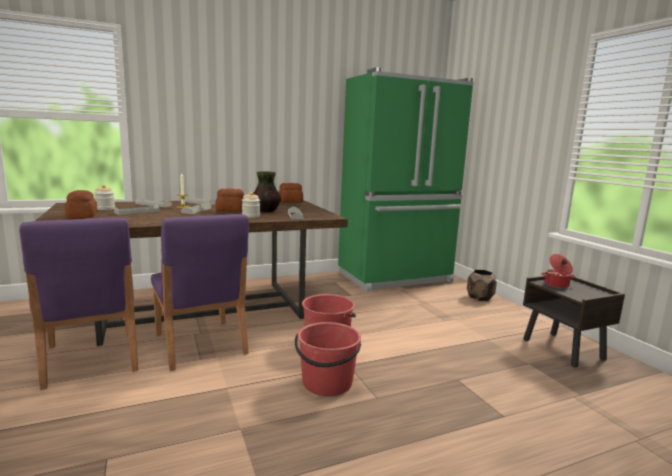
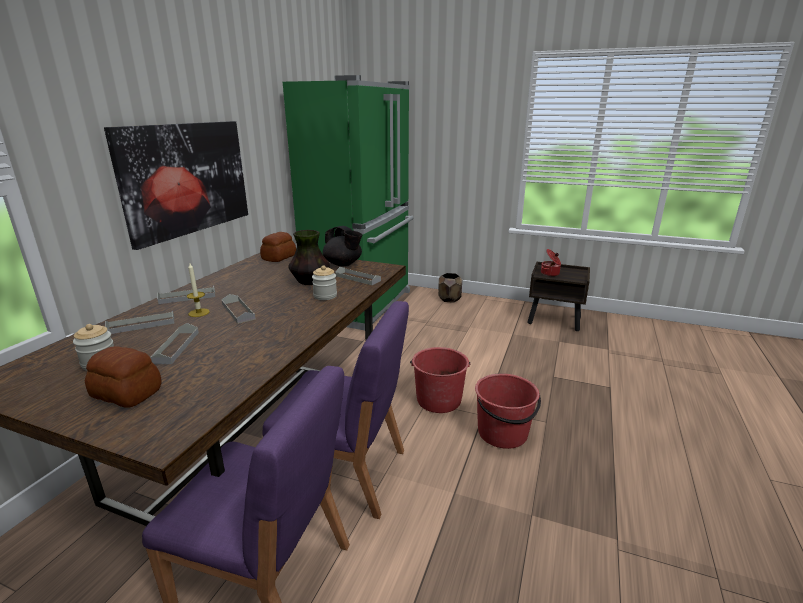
camera: 45 degrees left, 10 degrees up
(231, 210) = (274, 295): bread -> none
(239, 135) = (186, 179): none -> picture
(312, 210) = (343, 264): none -> black teapot

